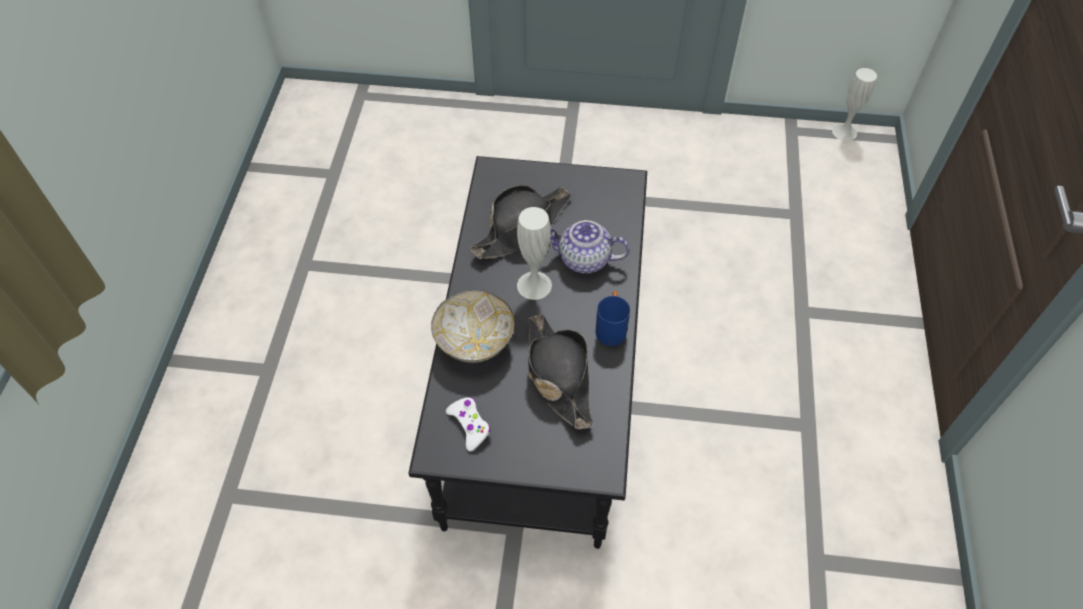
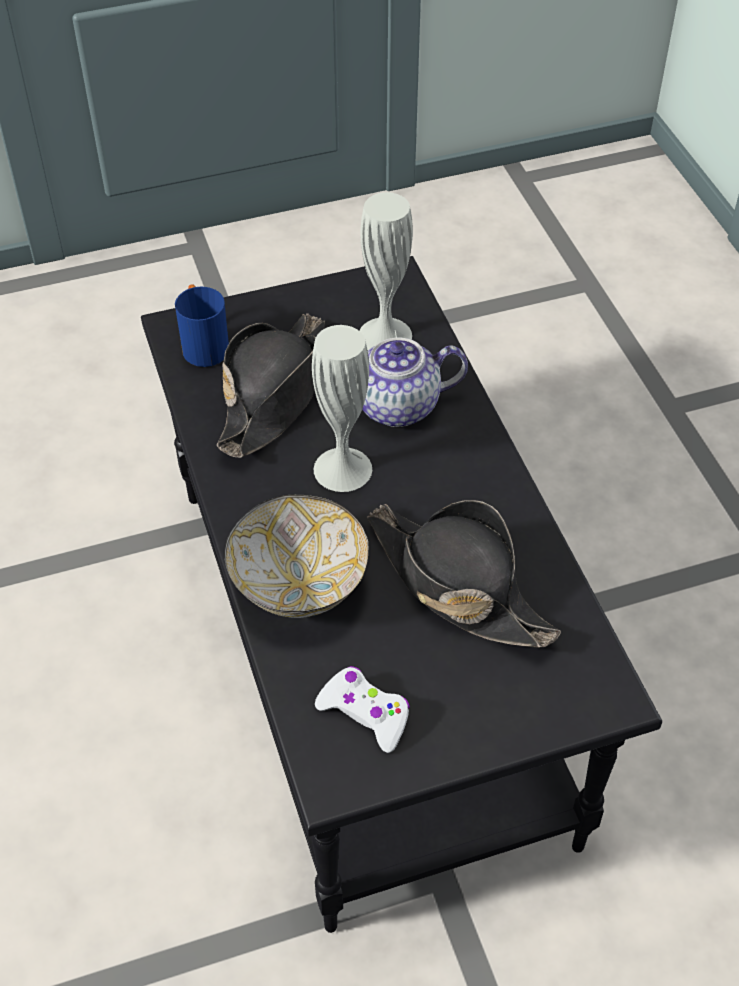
camera: 25 degrees left, 5 degrees down
(611, 327) = (494, 488): blue mug -> blue mug (203, 345)
(844, 132) = (591, 159): white vase -> white vase (385, 335)

